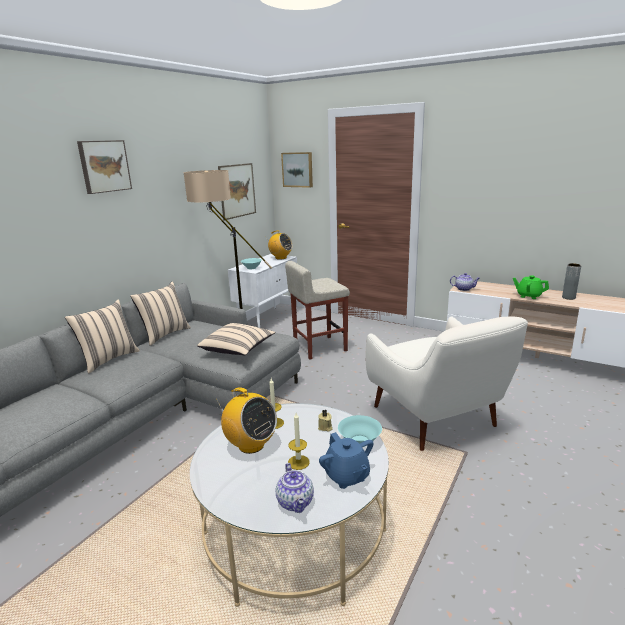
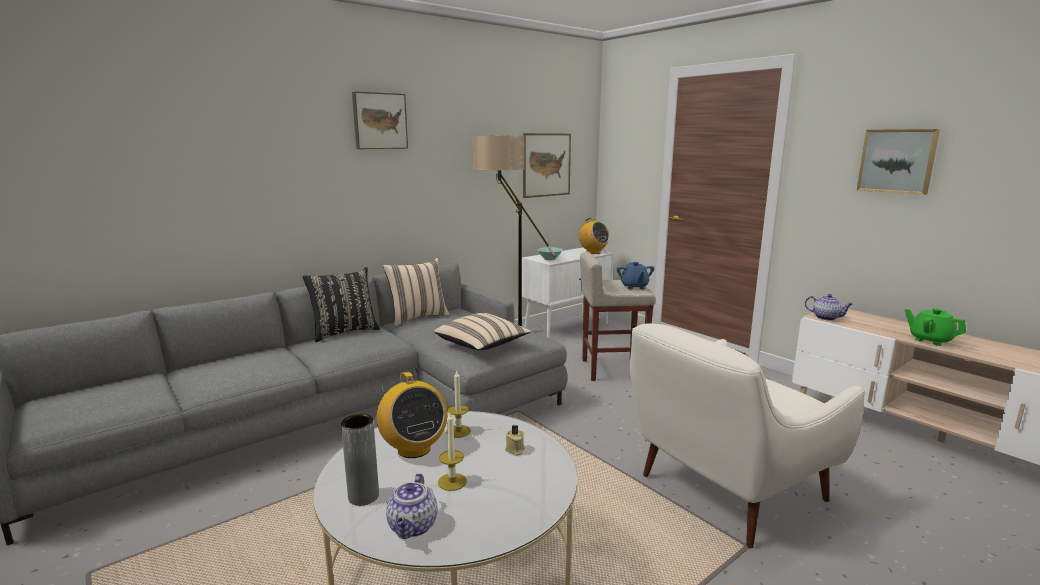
camera: 20 degrees right, 5 degrees down
(108, 359) = (344, 332): beige pillow -> black pillow
(298, 169) = (628, 144): picture -> picture (897, 161)
(346, 476) = (497, 514): blue teapot -> blue teapot (634, 287)
(359, 441) = (545, 476): turquoise bowl -> none
(436, 419) = (726, 491): white armchair -> white armchair turned 60 degrees clockwise
(568, 297) = (1003, 352): grey vase -> grey vase (363, 496)

